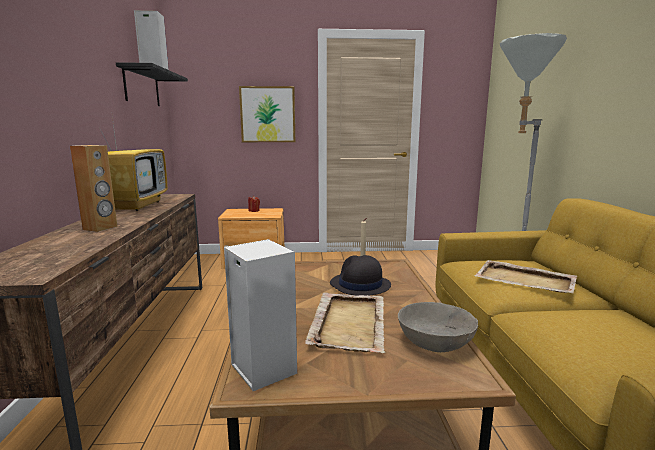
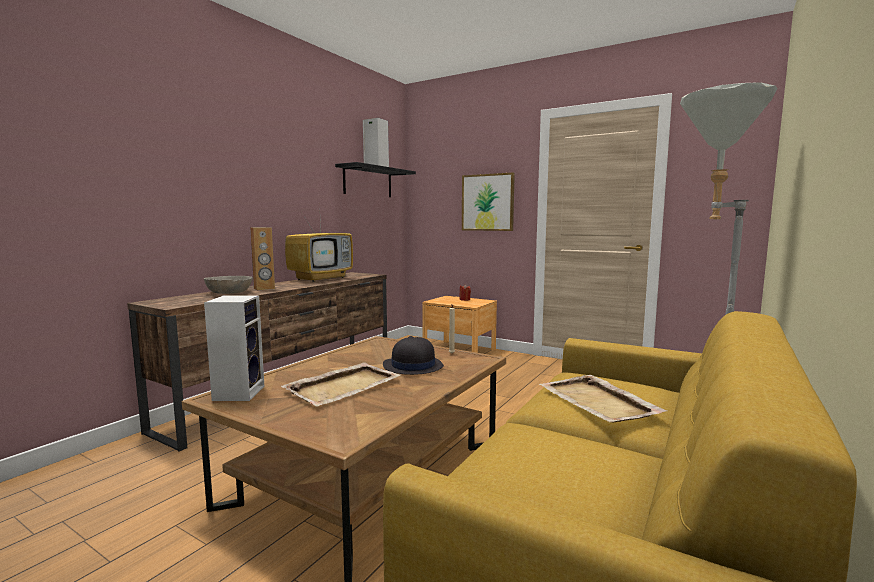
camera: 35 degrees right, 5 degrees down
(435, 340) = (373, 413): grey bowl -> grey bowl (229, 292)

